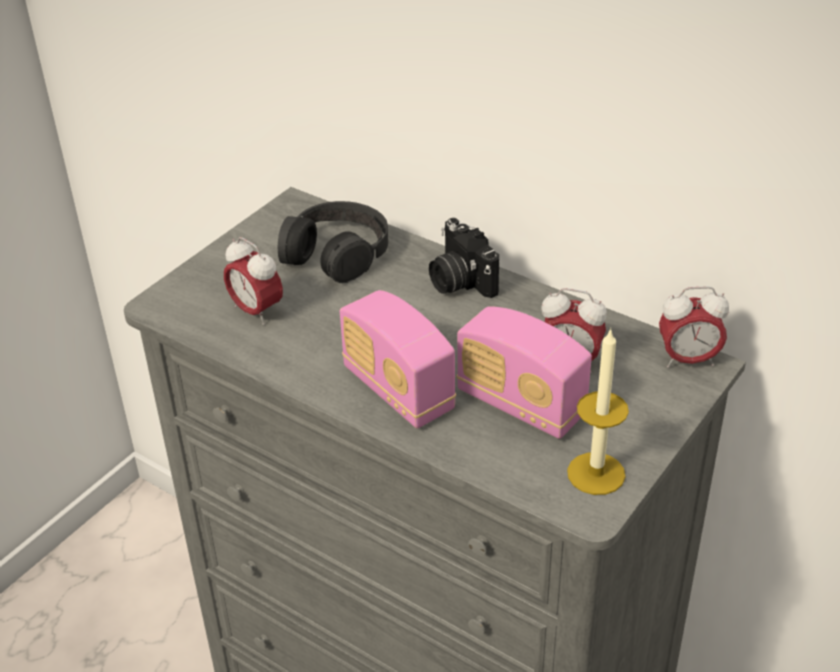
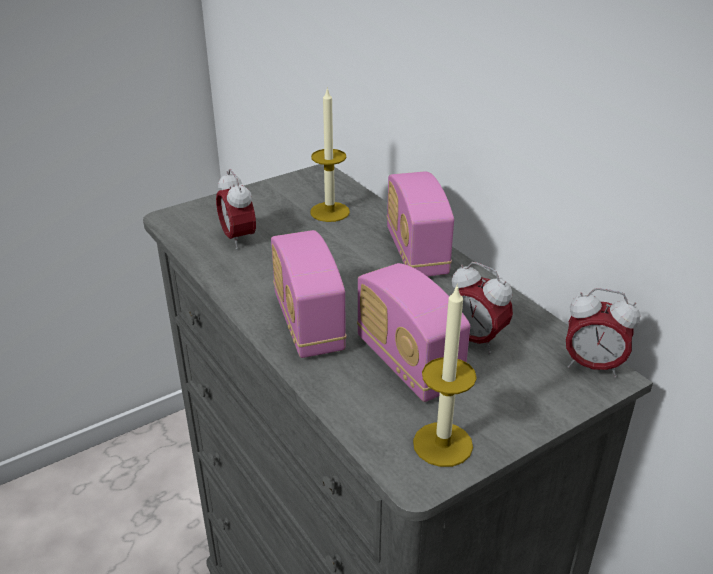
camera: 20 degrees right, 5 degrees down
(336, 253) = (330, 212): black headphones -> candle
(459, 281) = (416, 253): camera -> radio

